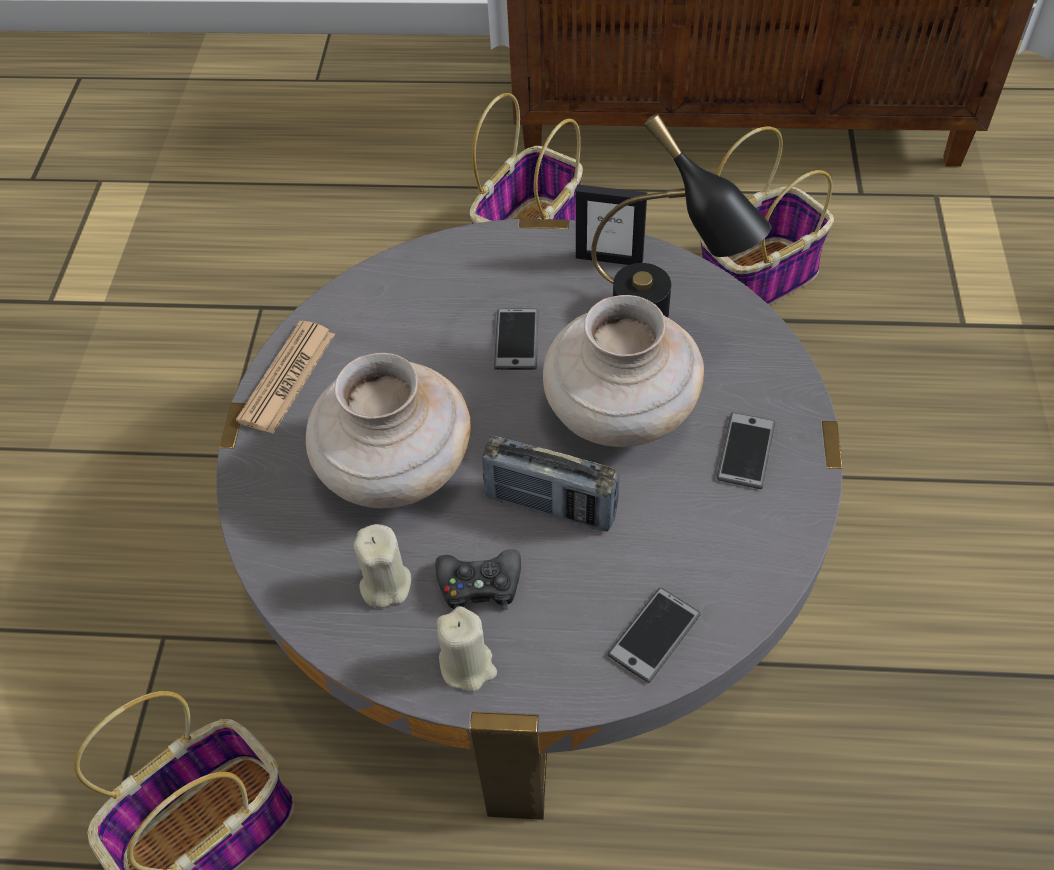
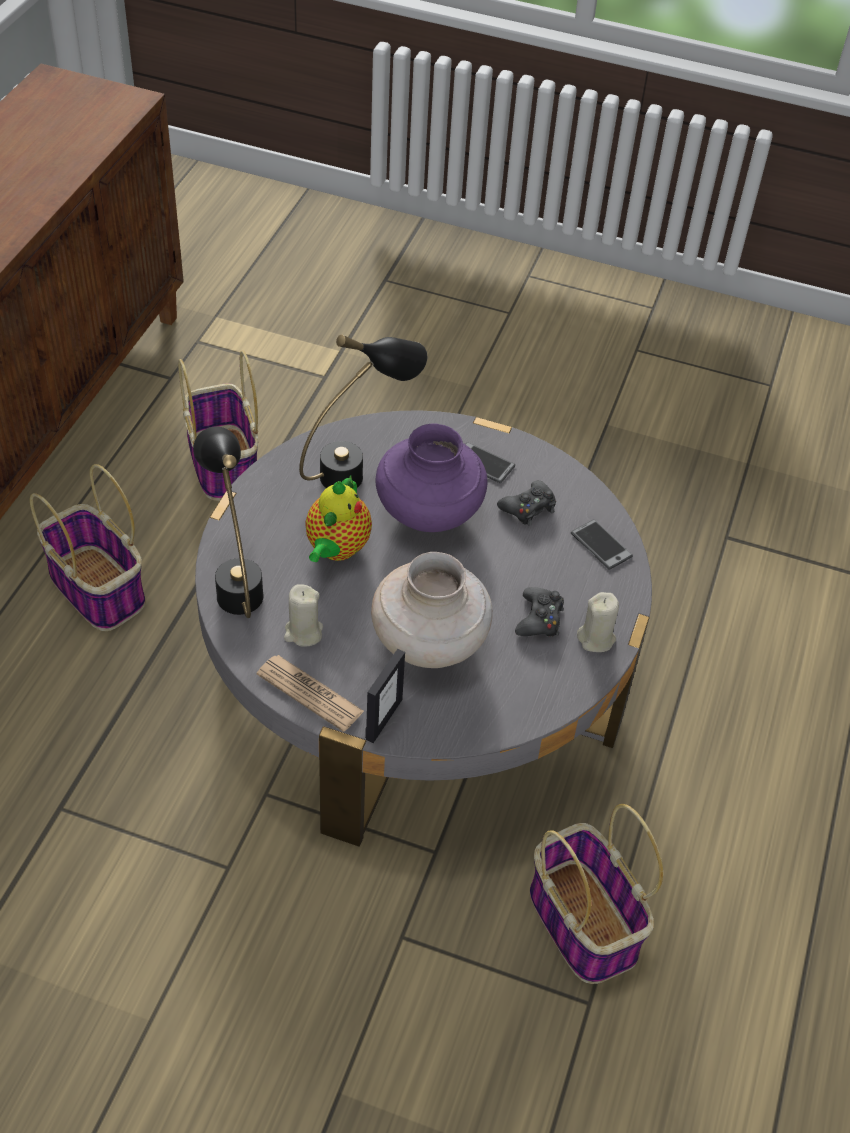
camera: 80 degrees left, 5 degrees down
(385, 584) = (522, 668): beige candle -> beige candle (303, 632)
(434, 266) = (235, 579): none -> black table lamp
(516, 340) = (336, 549): phone -> teapot
(551, 506) = (490, 568): radio -> none
(609, 258) = (281, 478): picture frame -> picture frame (383, 719)
(619, 415) = (429, 514): beige vase -> purple vase
(685, 525) = (528, 508): none -> black game controller

